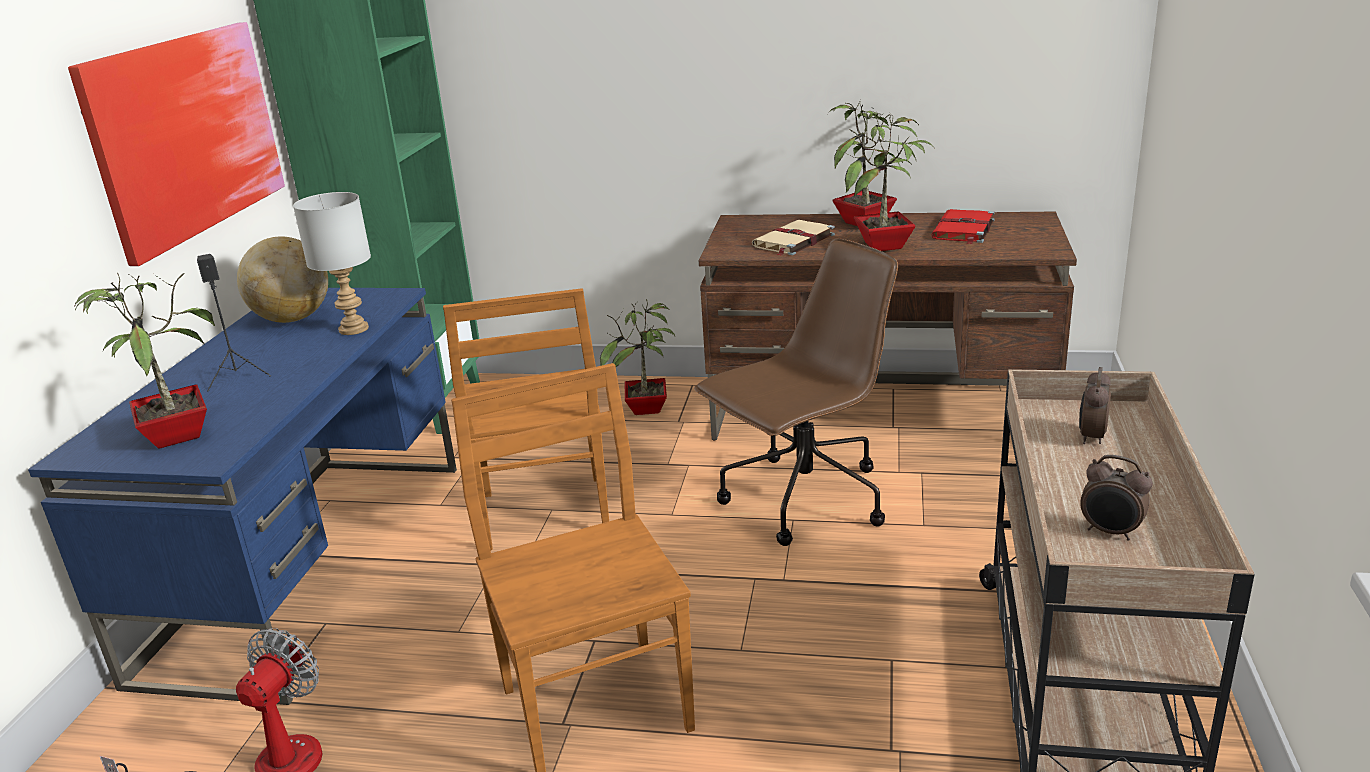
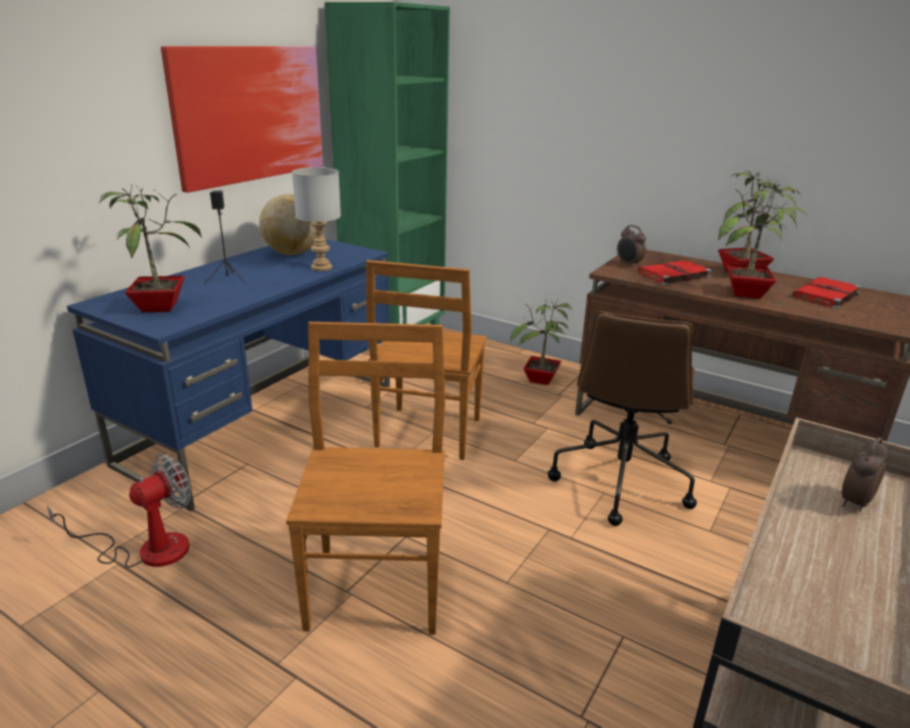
camera: 20 degrees right, 0 degrees up
(793, 241) = (673, 275): beige book -> red book
(803, 501) = (620, 480): brown office chair -> brown office chair turned 120 degrees clockwise
(1110, 532) = (822, 604): alarm clock -> alarm clock (628, 264)

